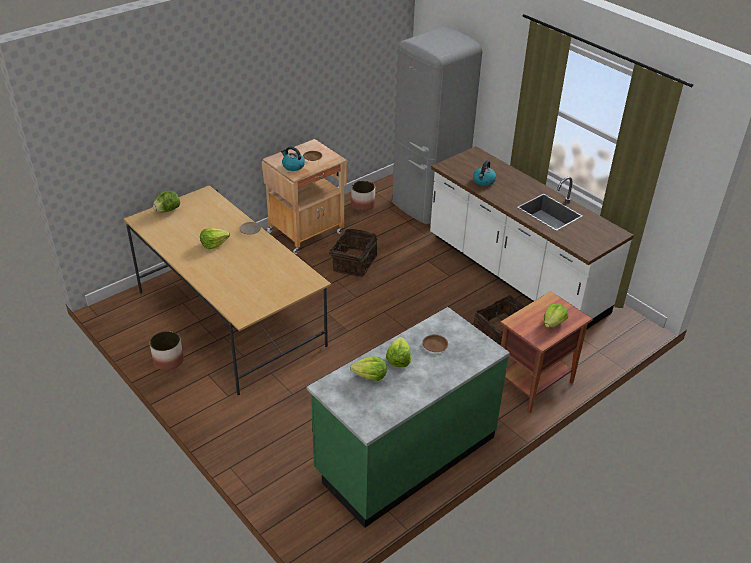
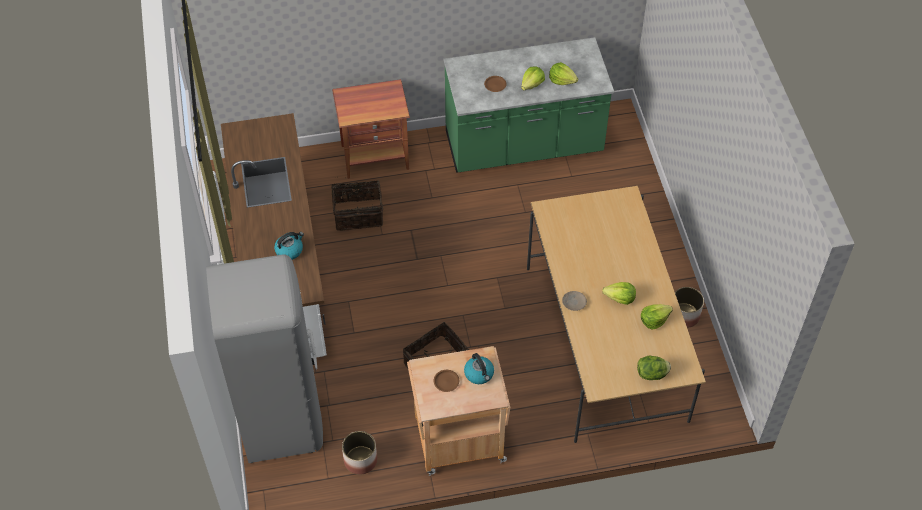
camera: 150 degrees left, 15 degrees up
(553, 323) = (368, 97): lettuce -> lettuce (654, 320)

